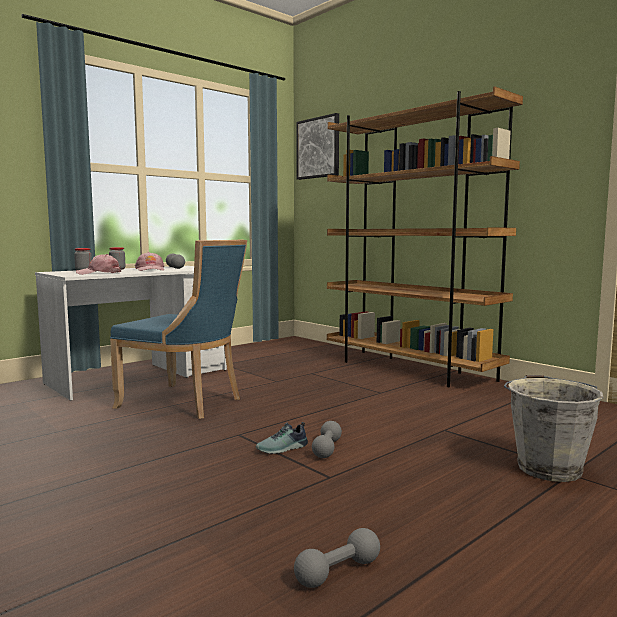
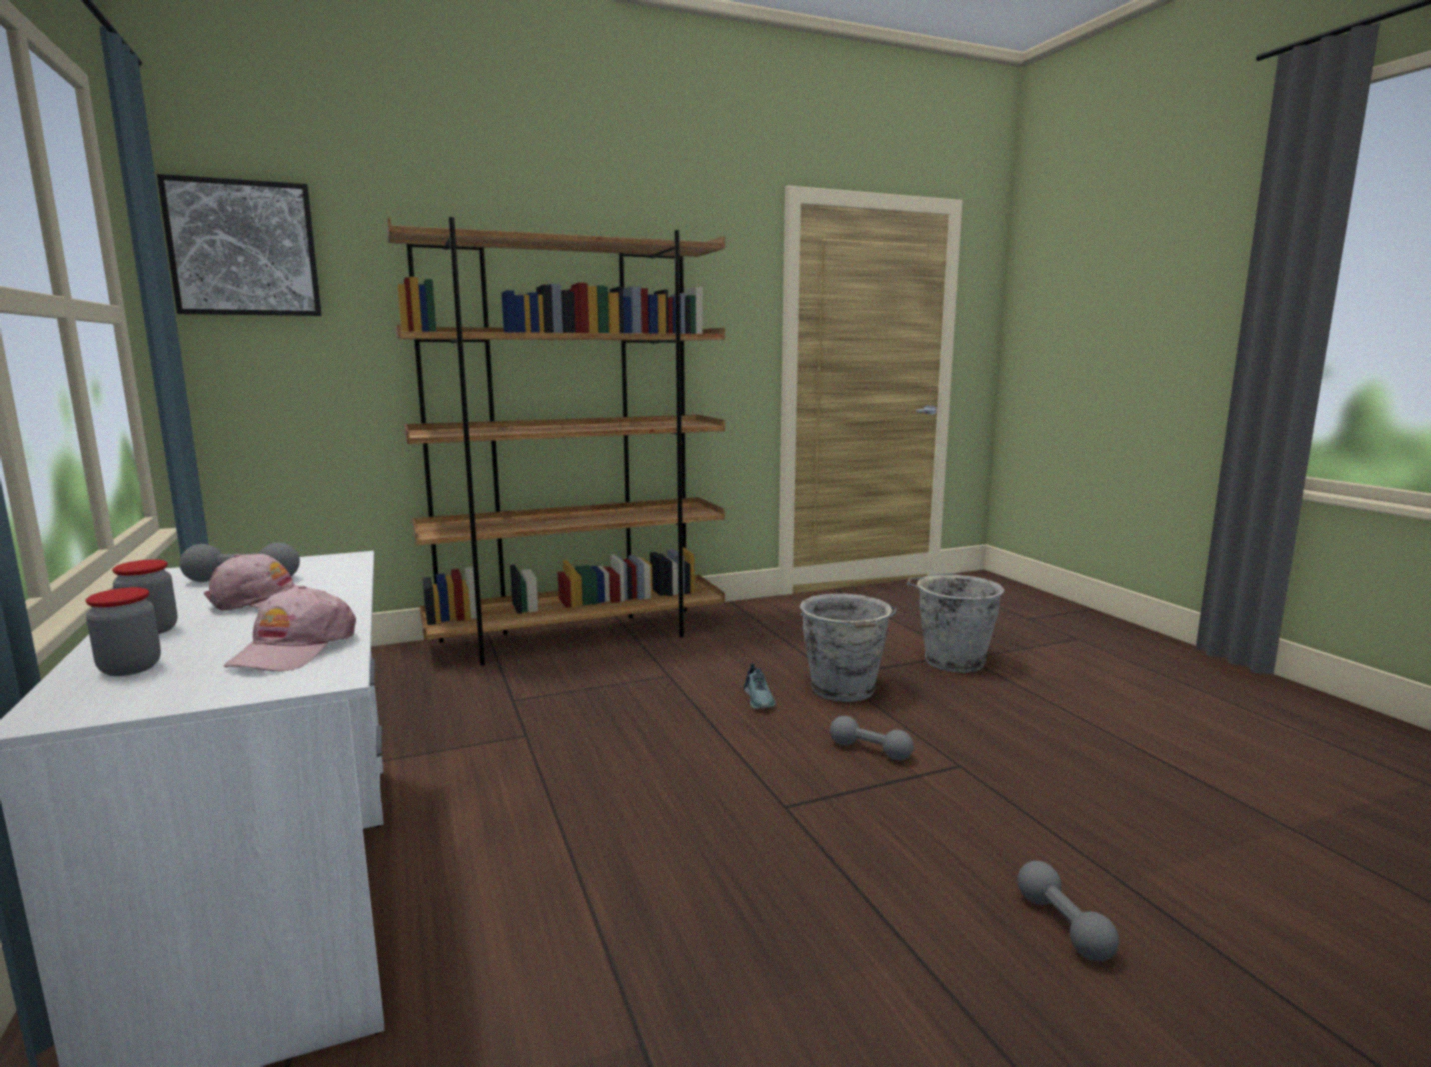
camera: 70 degrees left, 5 degrees up
(185, 403) = (572, 842): blue chair -> none
(283, 449) = (859, 780): shoe -> shoe (760, 699)
(338, 572) = (1178, 801): grey dumbbell -> grey dumbbell (1063, 926)
(420, 434) = (843, 690): none -> grey bucket

